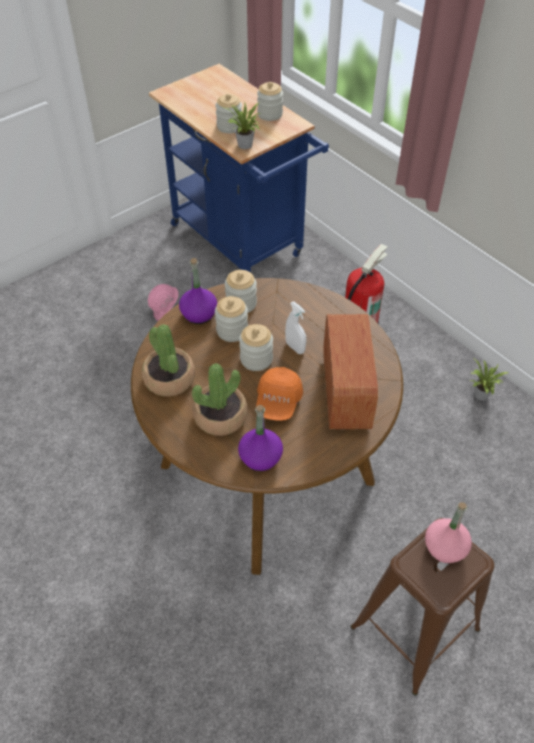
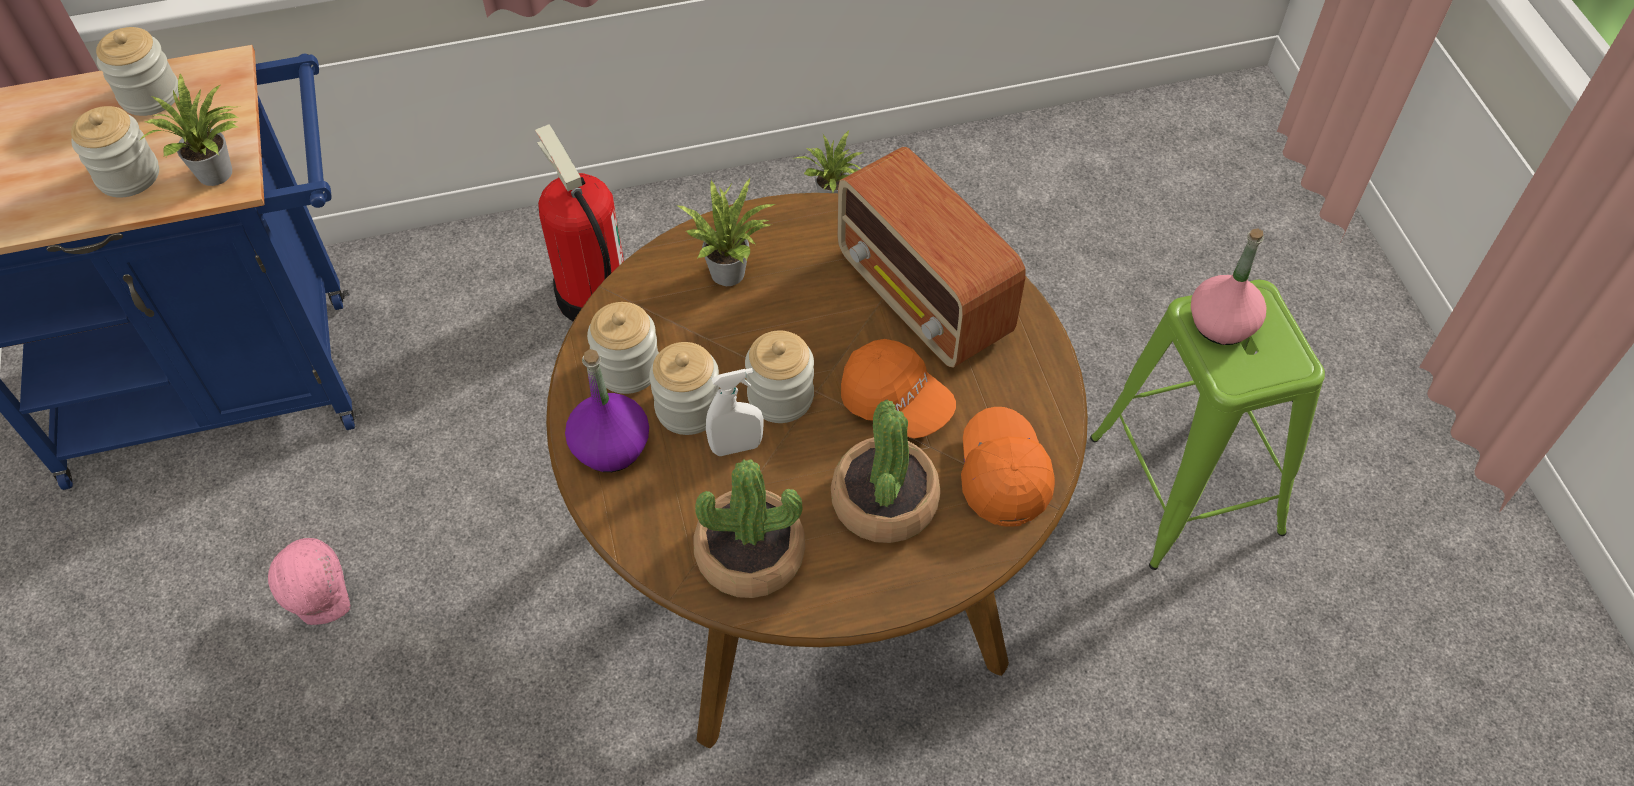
camera: 65 degrees left, 5 degrees up
(260, 457) = (1002, 474): purple bottle -> orange cap
(295, 347) = (787, 329): white spray bottle -> white spray bottle (736, 447)
(315, 316) = (731, 270): none -> potted plant
(346, 391) = (924, 299): radio -> radio turned 150 degrees counterclockwise
(416, 627) = (1185, 483): brown stool -> green stool

